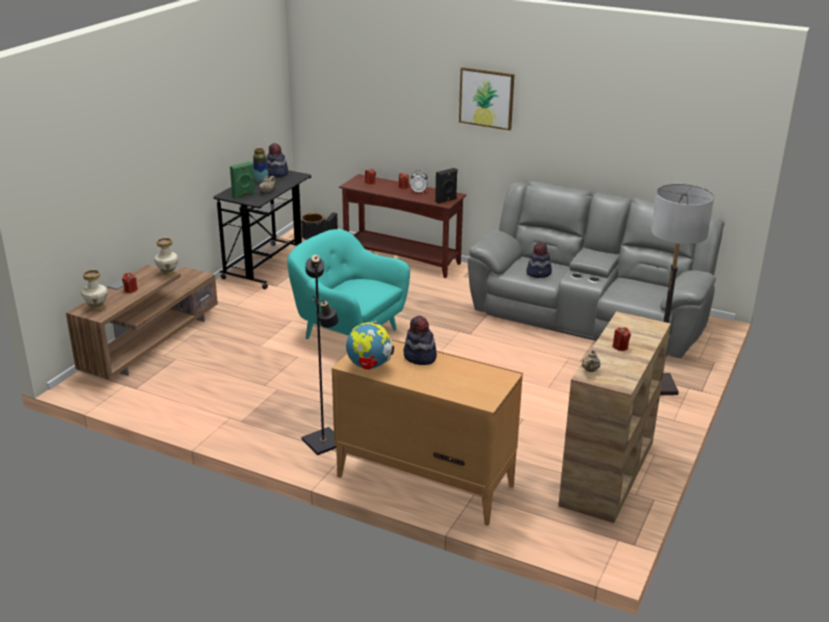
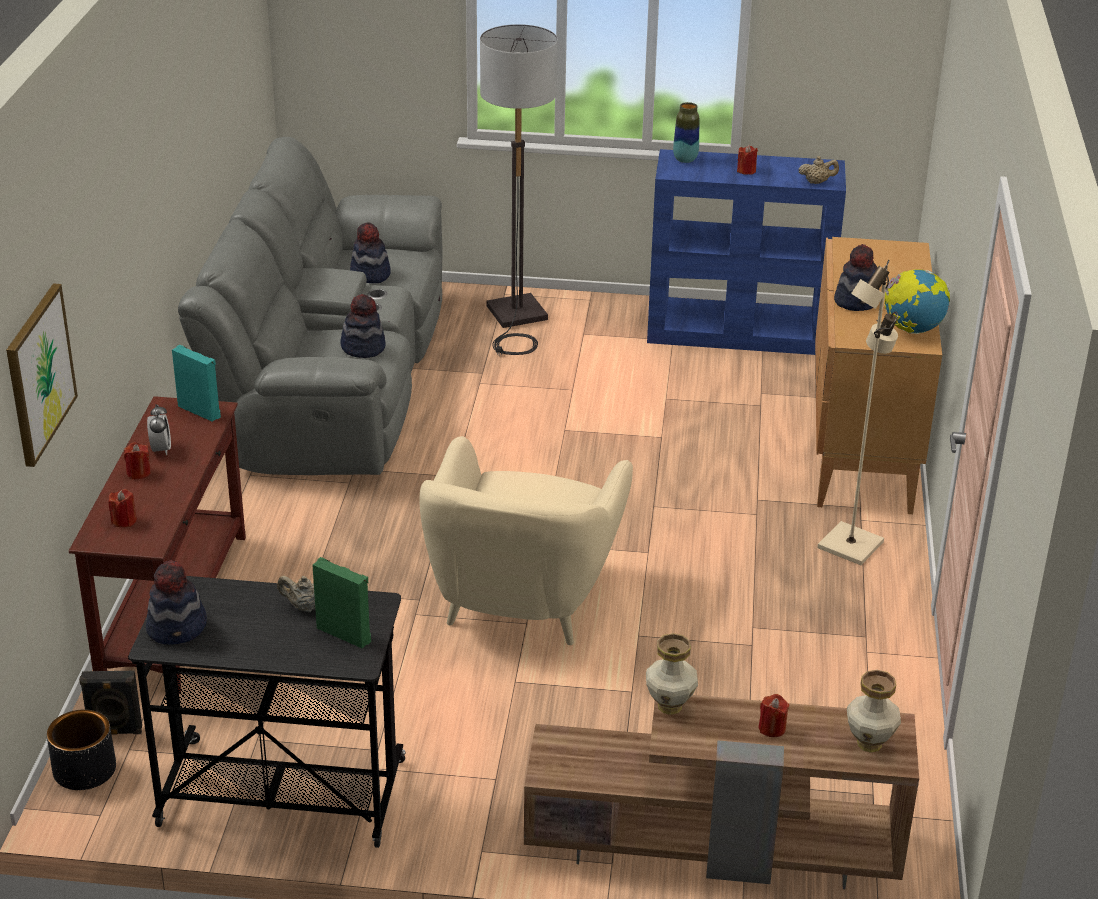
camera: 110 degrees left, 5 degrees up
(261, 180) = (239, 637): vase -> vase (685, 159)
(323, 442) = (850, 545): black floor lamp -> beige floor lamp
(348, 332) = (522, 600): turquoise armchair -> beige armchair
(446, 200) = (200, 411): black speaker -> turquoise speaker
(486, 98) = (134, 190): picture -> picture (39, 373)
(608, 473) = (737, 331): brown bookcase -> blue bookcase
(629, 286) = (370, 274): none -> hat

